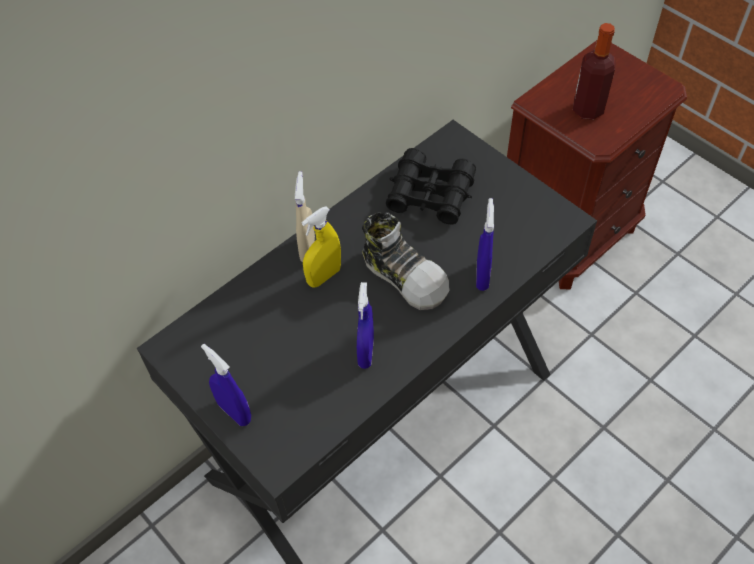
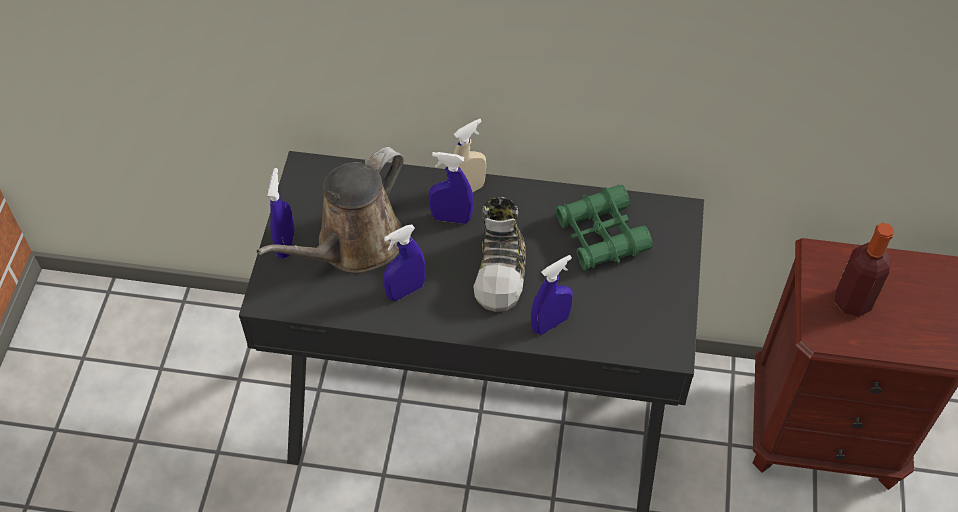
camera: 50 degrees right, 0 degrees up
(285, 361) = (354, 245): none -> brown watering can
(324, 276) = (451, 218): yellow spray bottle -> blue spray bottle
(430, 195) = (601, 235): black binoculars -> green binoculars

